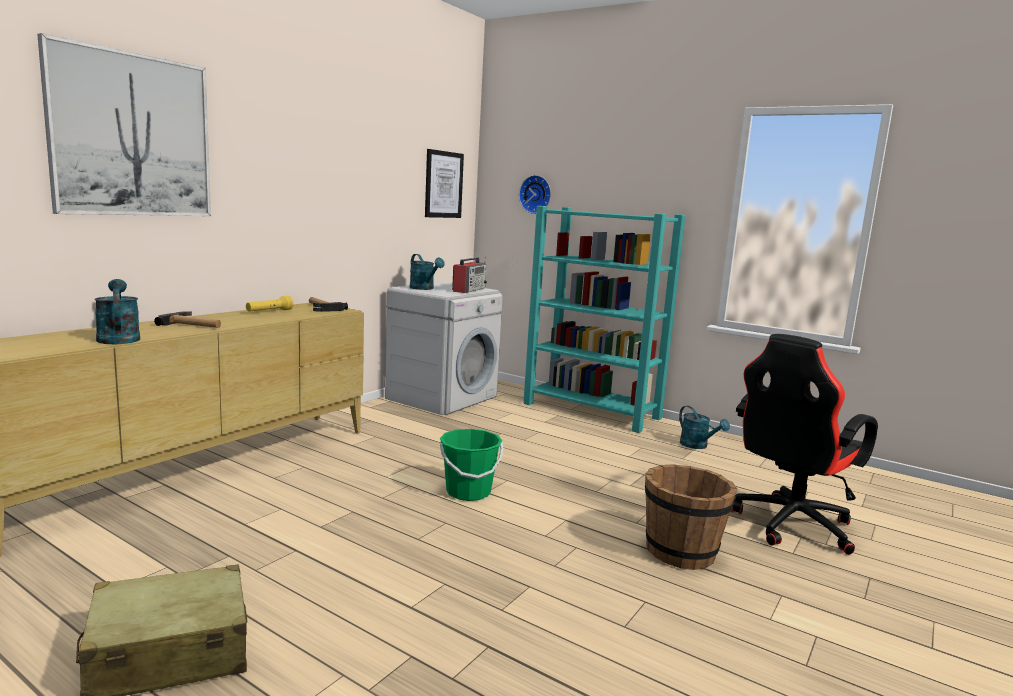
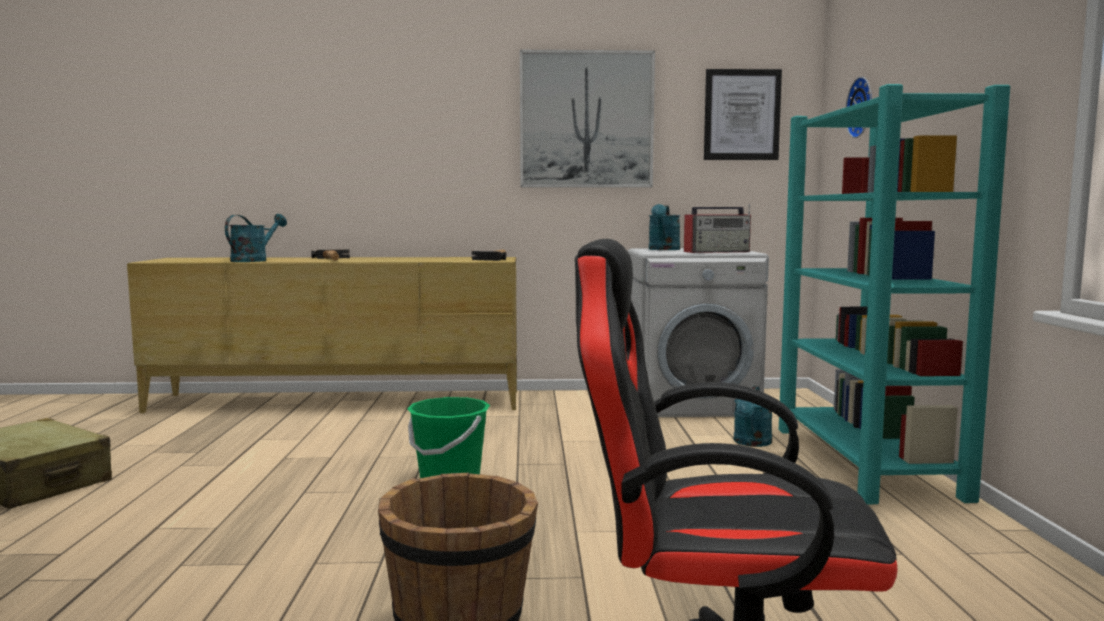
camera: 55 degrees right, 5 degrees down
(132, 135) = (317, 93): picture -> picture (586, 120)
(269, 311) = (434, 258): yellow flashlight -> none
(697, 446) = (931, 553): turquoise watering can -> turquoise watering can (751, 443)

